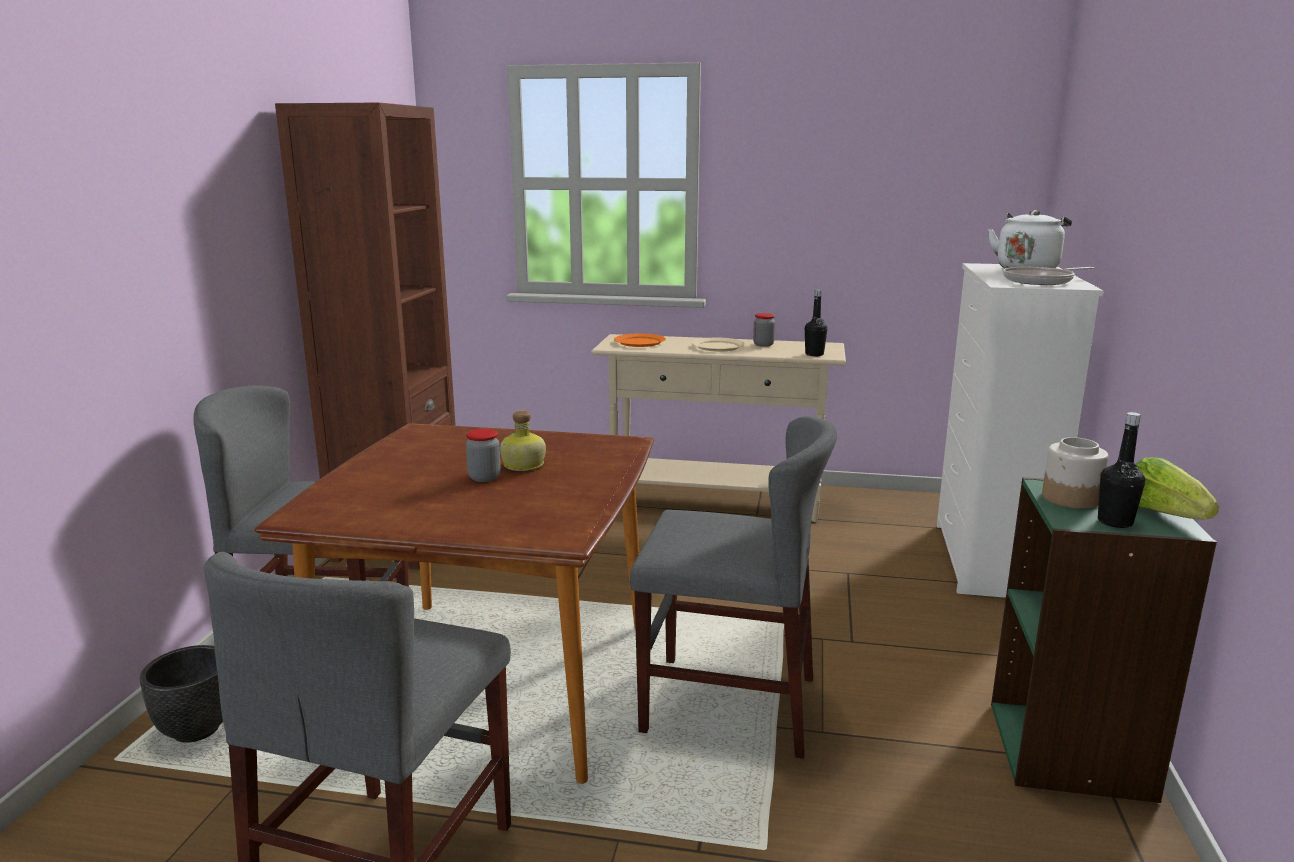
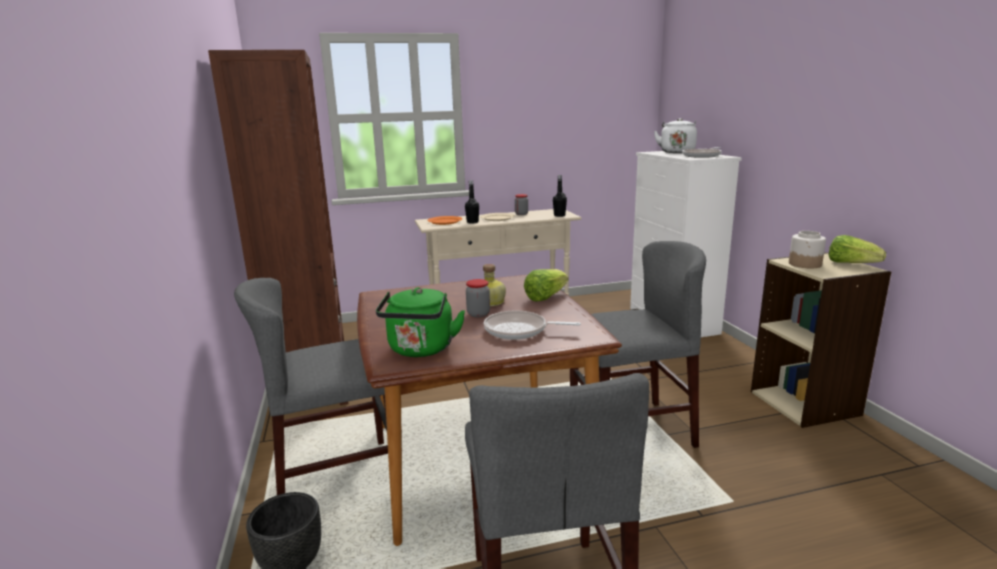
camera: 25 degrees left, 0 degrees up
(351, 507) = (420, 350): none -> green kettle
(493, 509) = (519, 330): none -> frying pan
(601, 472) = (545, 297): none -> lettuce
(1071, 750) = (805, 403): green bookcase -> beige bookcase
(1115, 522) = (841, 271): black bottle -> black bottle (472, 222)

